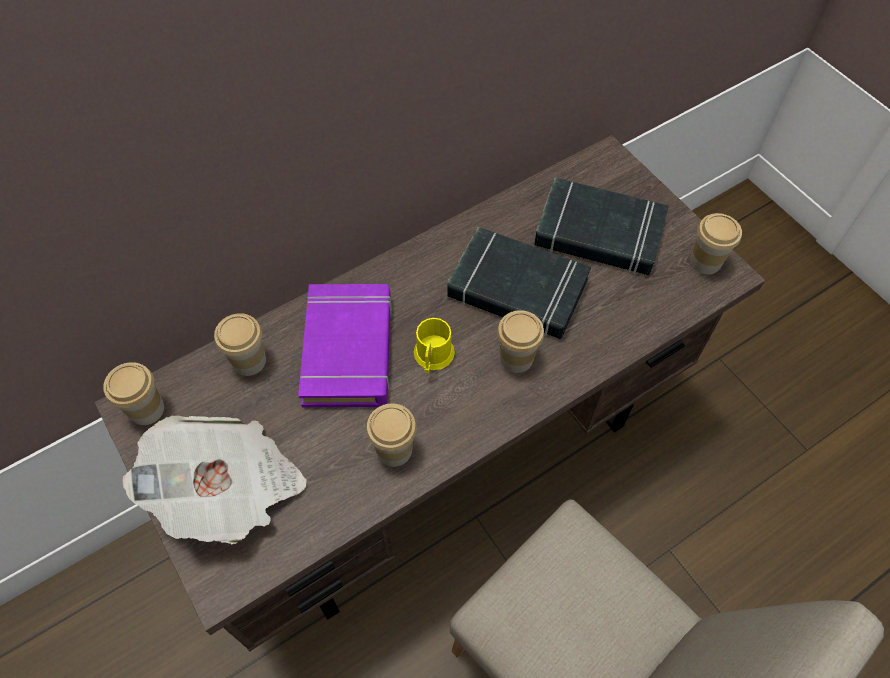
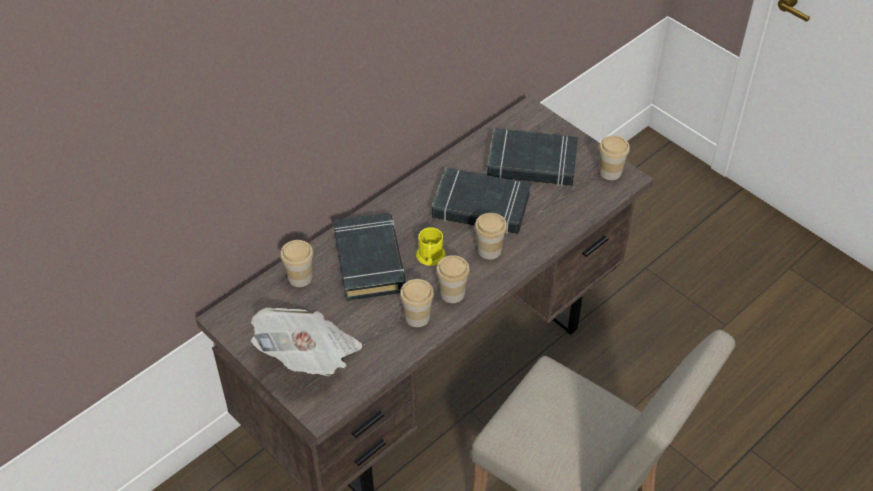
camera: 10 degrees left, 10 degrees down
(146, 409) = (235, 317): cup -> cup (452, 293)
(349, 350) = (370, 261): purple book -> black book

